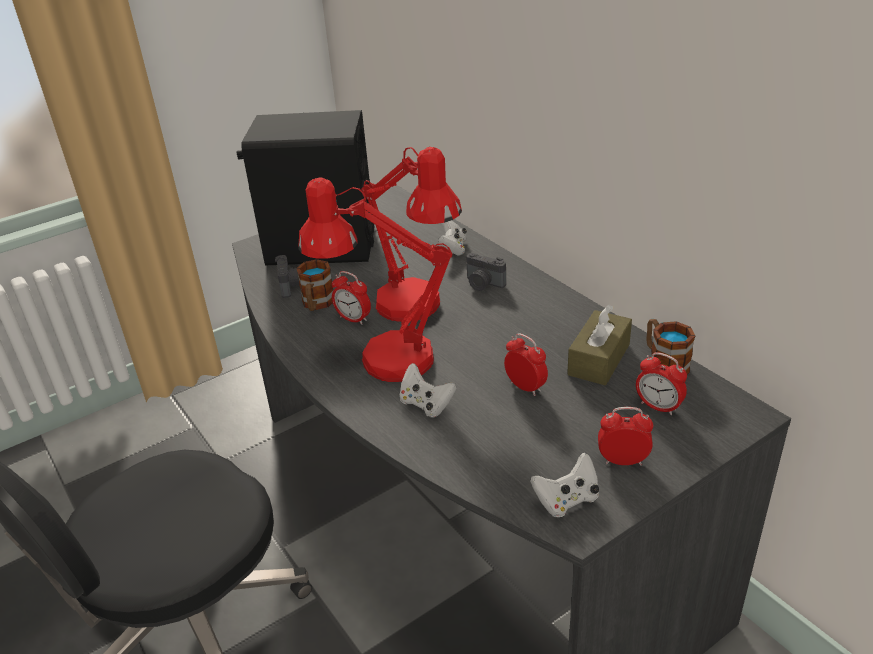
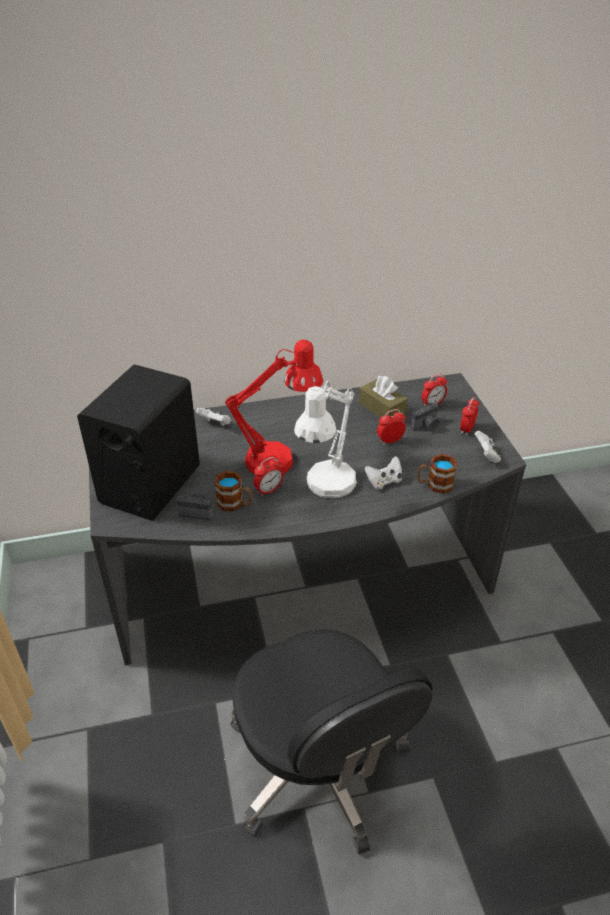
camera: 70 degrees left, 5 degrees up
(382, 359) = (326, 488): red table lamp -> white table lamp
(483, 284) = (272, 424): camera -> camera (426, 426)
(663, 363) = (399, 390): mug -> mug (434, 485)

